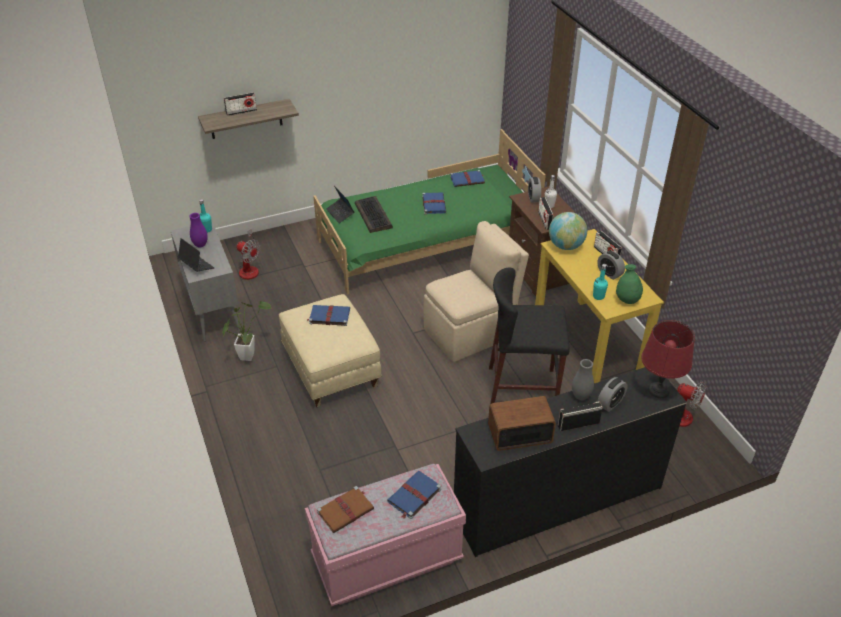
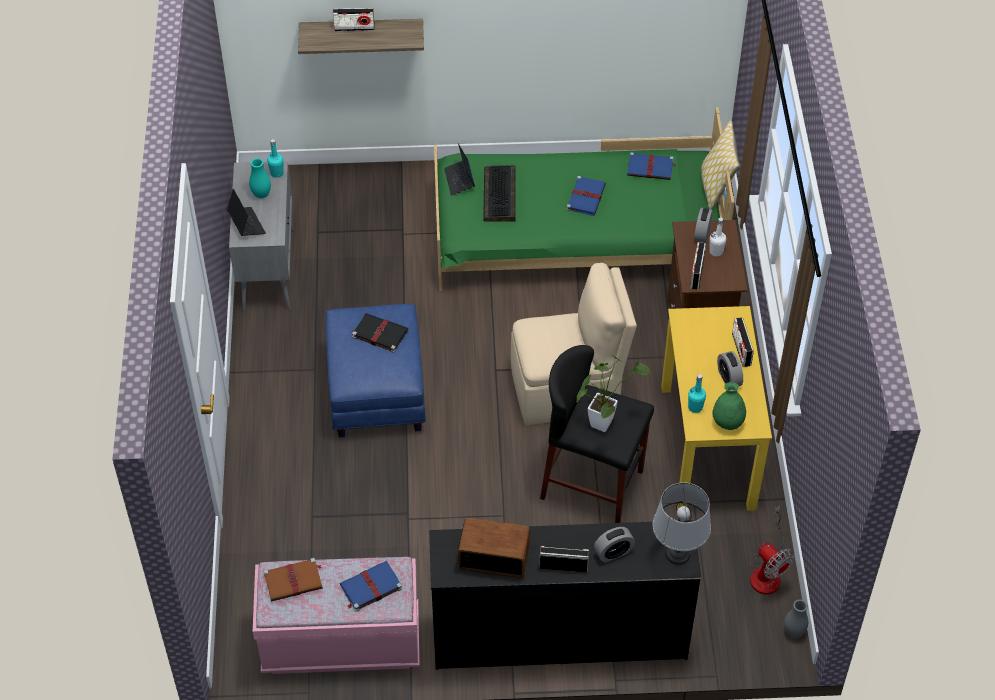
camera: 20 degrees right, 10 degrees up
(200, 245) = (261, 195): purple vase -> turquoise vase
(248, 354) = (288, 343): potted plant -> potted plant (603, 420)
(249, 268) = (334, 218): fan -> none
(329, 316) = (379, 333): blue book -> black book
(330, 368) = (375, 391): beige ottoman -> blue ottoman
(516, 181) = (716, 186): none -> pillow
(565, 246) = (697, 322): globe -> none
(580, 396) = (585, 534): grey vase -> grey vase (793, 632)
(658, 390) = (677, 554): red table lamp -> grey table lamp

